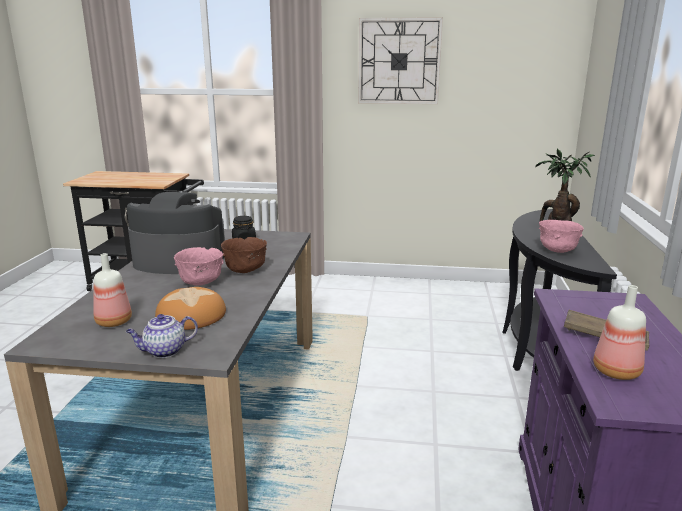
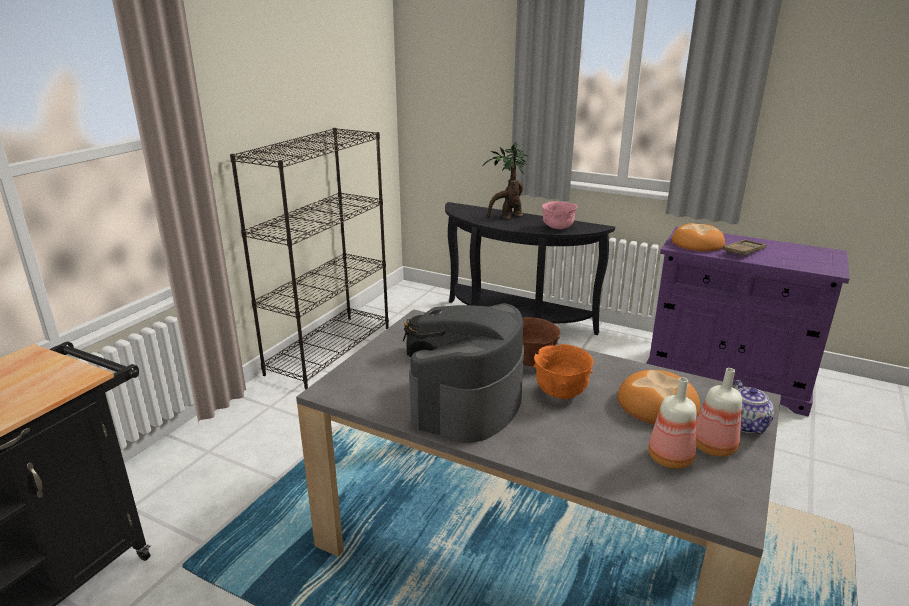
camera: 70 degrees left, 5 degrees up
(201, 283) = (561, 392): pink bowl -> orange bowl
(399, 61) = (266, 74): wall clock -> none
(401, 286) = (330, 349): none -> black bookcase
(587, 306) = (697, 244): none -> bread
(614, 371) = (793, 261): bottle -> bottle (712, 447)

